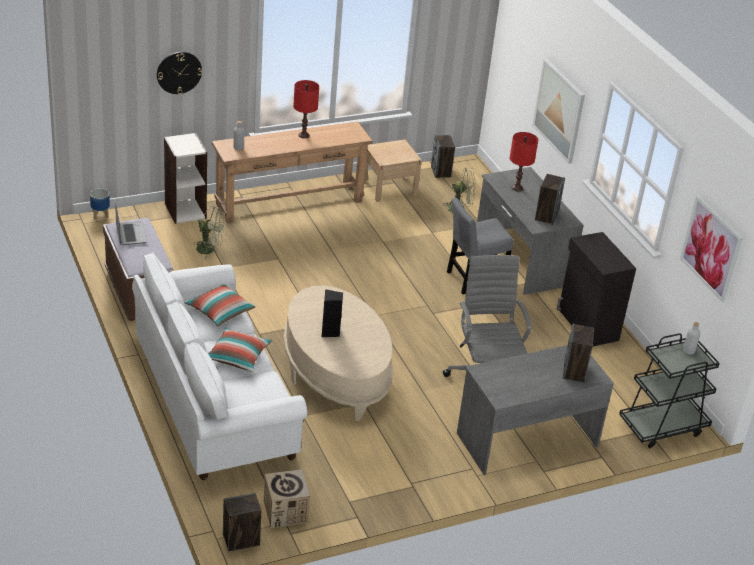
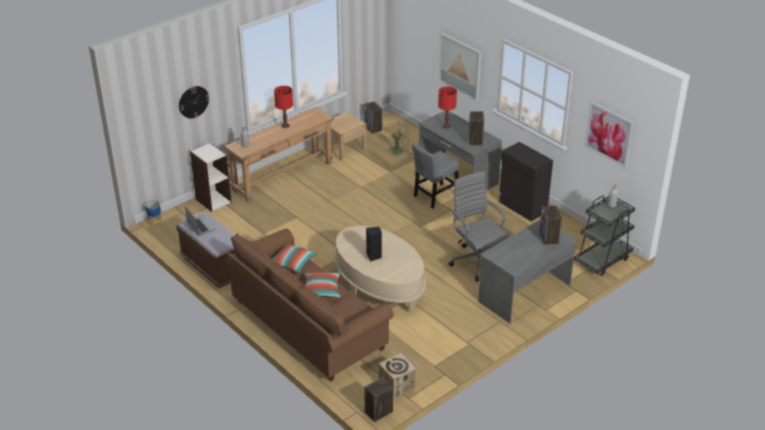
camera: 15 degrees left, 0 degrees up
(210, 249) = (246, 223): green fan -> none
(215, 400) = (309, 325): white sofa -> brown sofa

